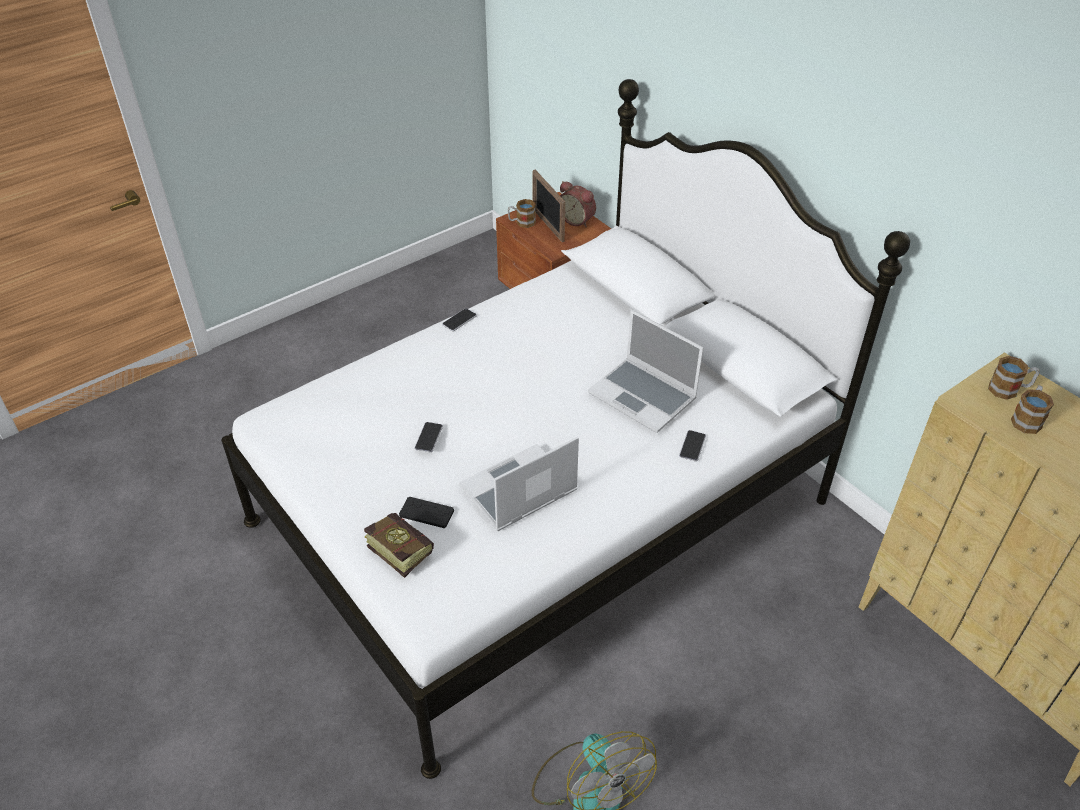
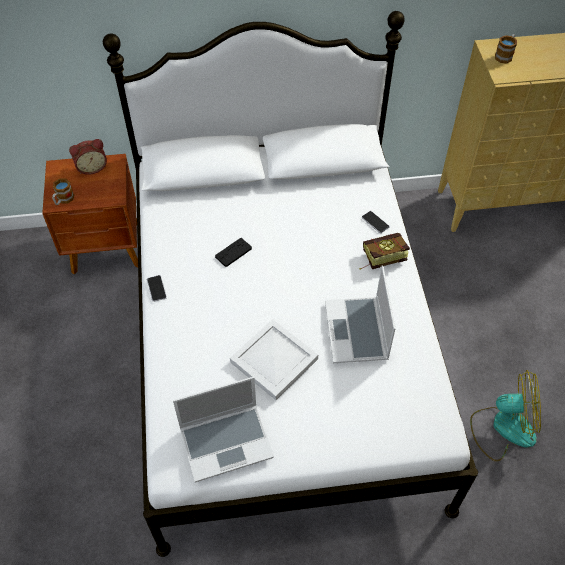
camera: 60 degrees left, 10 degrees up
(396, 550) = (369, 428): book -> book (379, 258)
(426, 513) = (345, 395): black game controller -> black game controller (233, 252)
(428, 437) = (274, 362): phone -> white tray
(548, 225) = (81, 186): picture frame -> none
(644, 396) = (315, 223): laptop -> laptop (227, 441)
(1027, 419) = (530, 62): mug -> none

